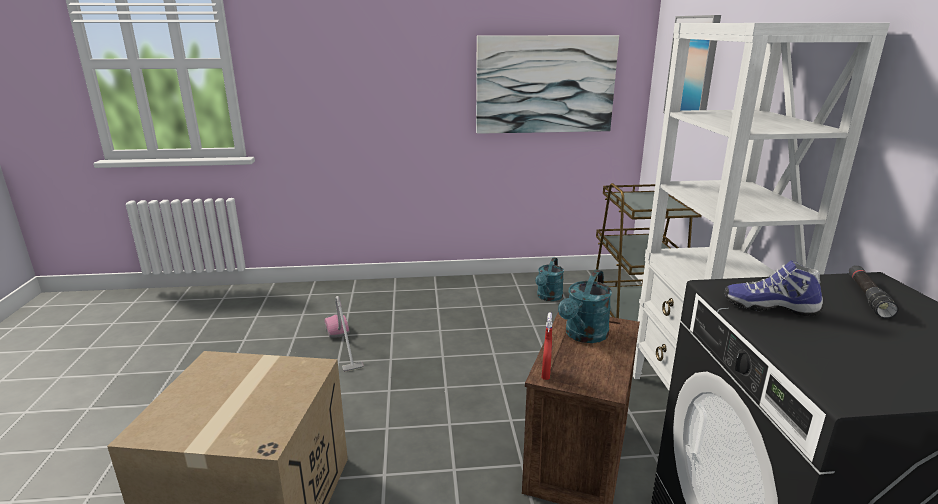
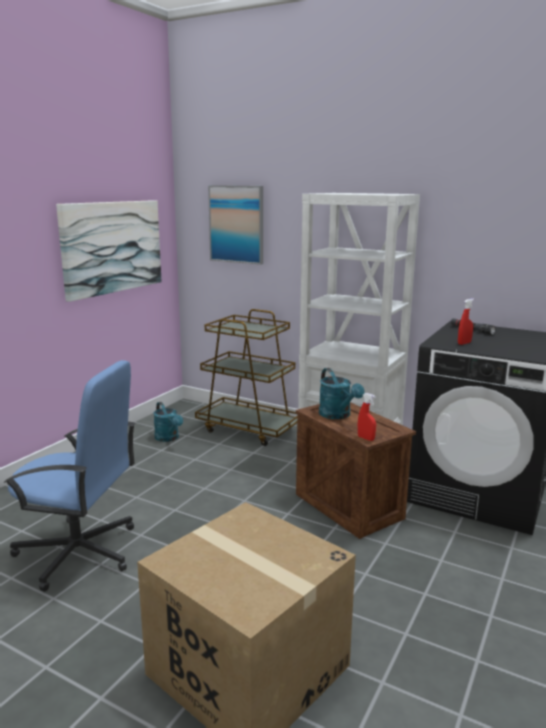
camera: 55 degrees left, 5 degrees down
(343, 346) = (79, 552): vacuum cleaner -> blue office chair
(770, 306) = (464, 343): shoe -> red spray bottle

